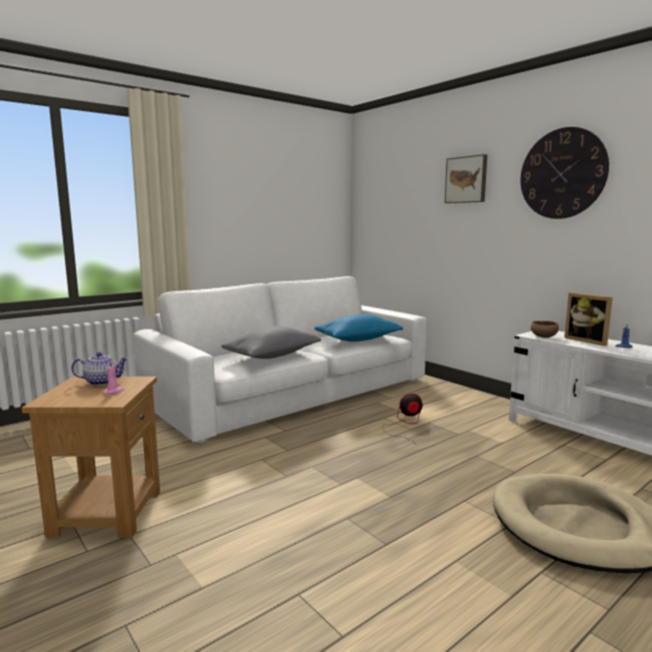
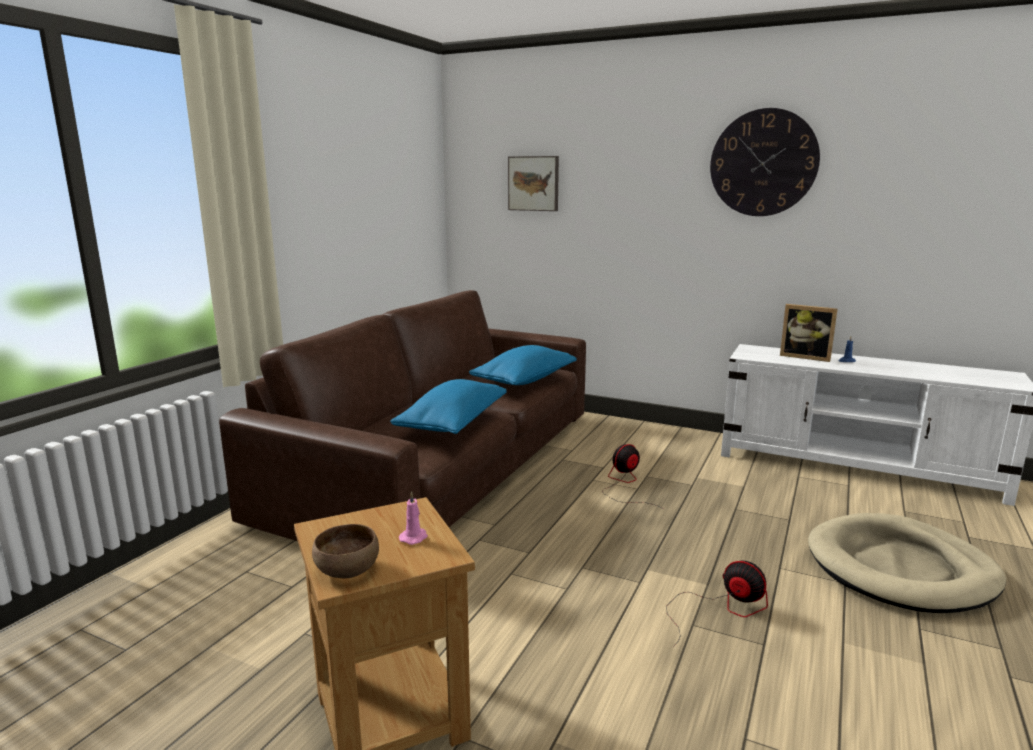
camera: 25 degrees left, 5 degrees up
(102, 382) = (364, 524): teapot -> none
(272, 356) = (452, 423): grey pillow -> blue pillow
(293, 392) = (443, 464): white sofa -> brown sofa
(380, 514) = (720, 609): none -> fan
(466, 179) = (633, 162): picture -> picture (534, 183)
(543, 337) = (759, 357): brown bowl -> brown bowl (346, 571)

